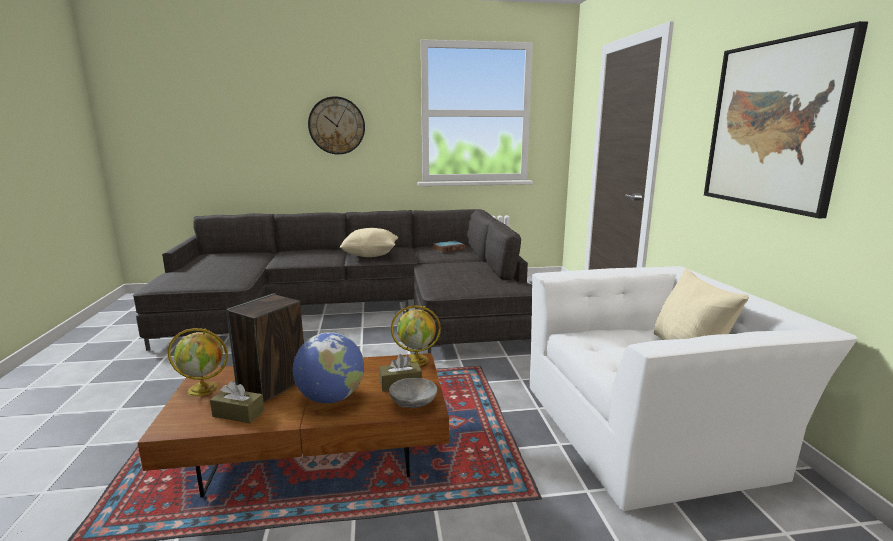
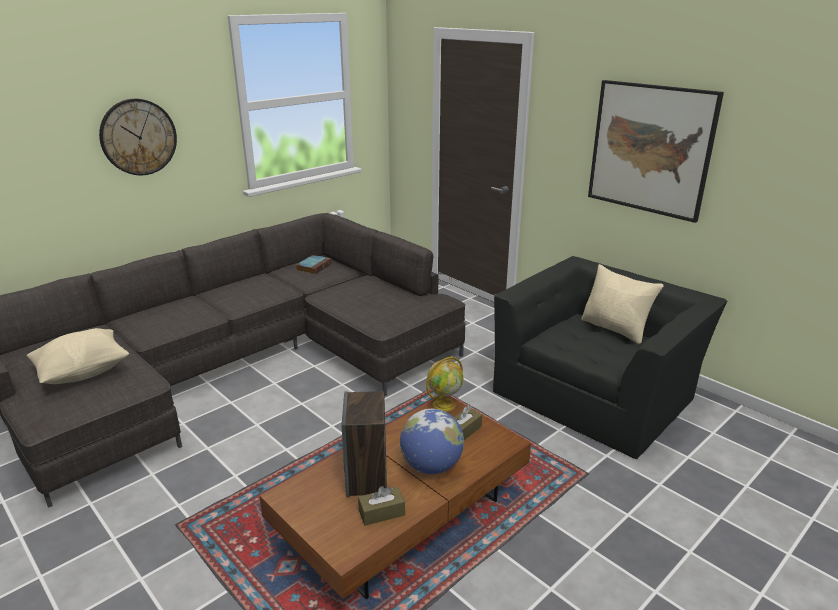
camera: 35 degrees left, 10 degrees up
(204, 389) = (310, 508): globe -> none
(370, 255) = (243, 298): beige pillow -> beige pillow (83, 372)
(414, 405) = (497, 444): grey bowl -> none
(651, 426) = (596, 392): white armchair -> black armchair

